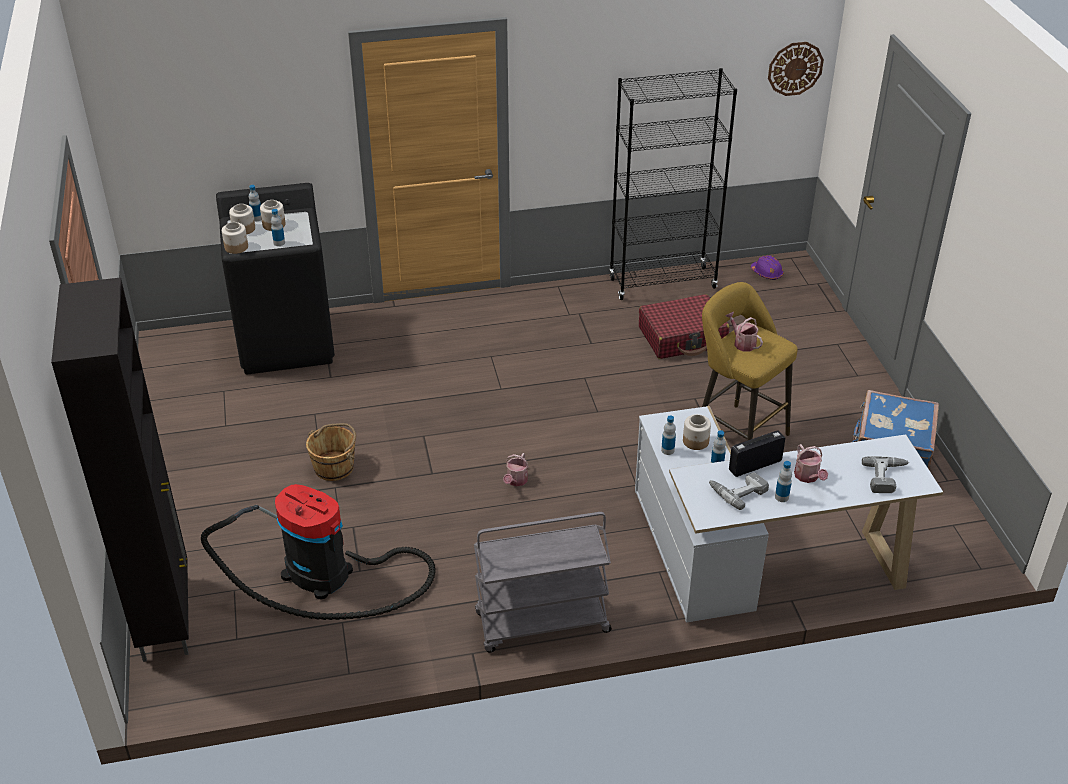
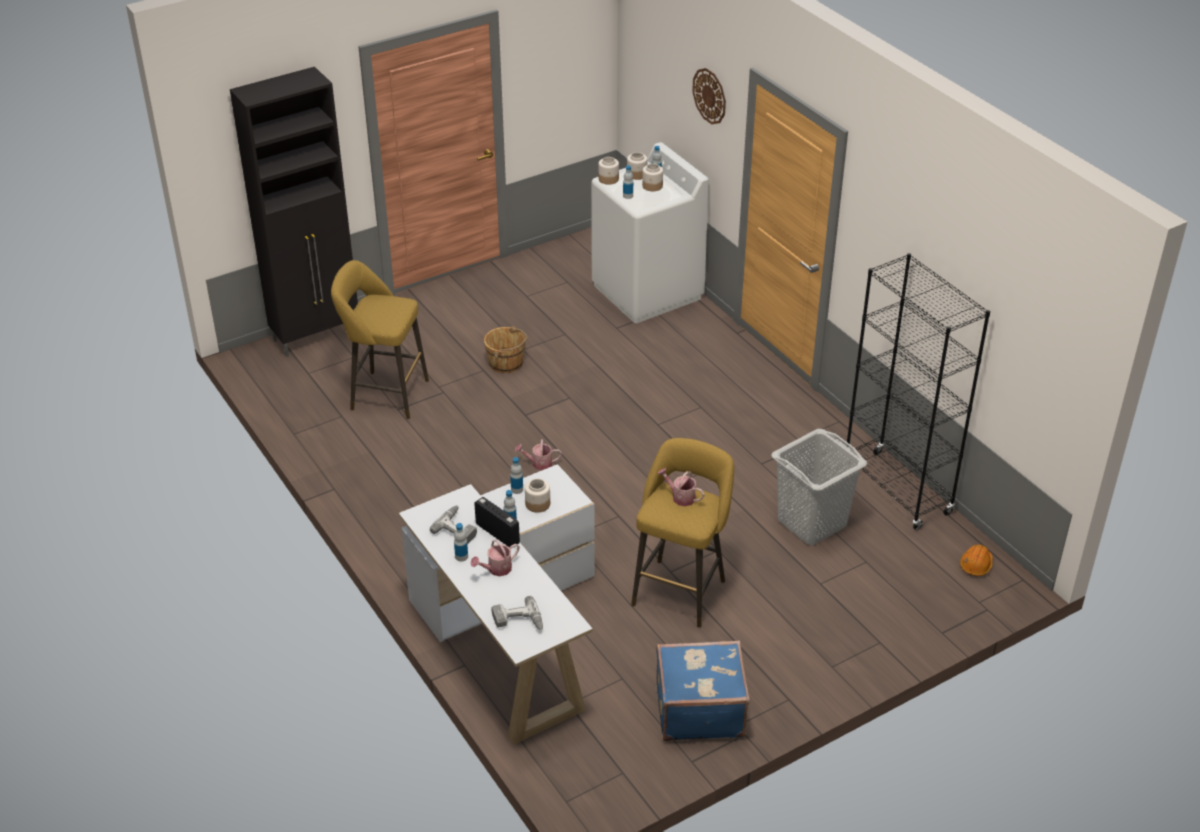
camera: 70 degrees right, 0 degrees up
(286, 342) = (647, 292): black washing machine -> white washing machine
(325, 576) = (385, 394): vacuum cleaner -> yellow stool
(541, 623) = (378, 518): grey cart -> none
(682, 337) = (812, 523): red suitcase -> grey laundry basket
(742, 343) = (680, 497): watering can -> watering can turned 90 degrees counterclockwise
(767, 273) = (976, 565): purple hard hat -> orange hard hat
(795, 68) = (1061, 368): wall clock -> wall clock (709, 96)

